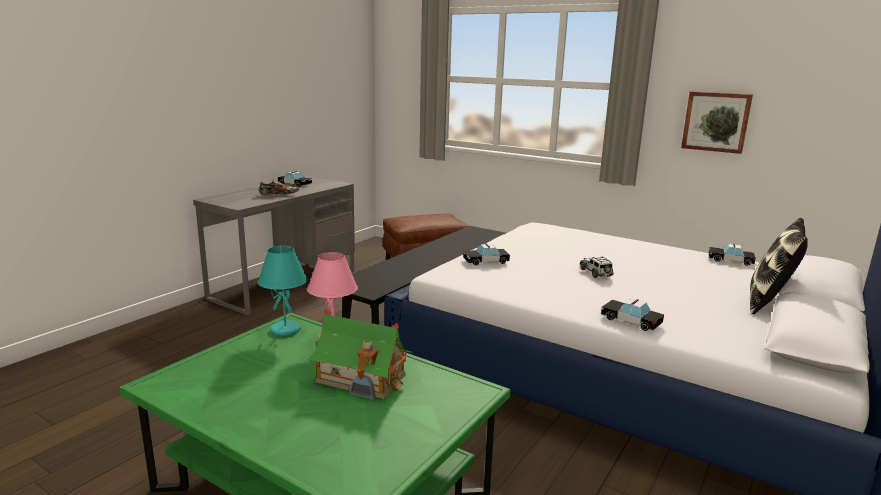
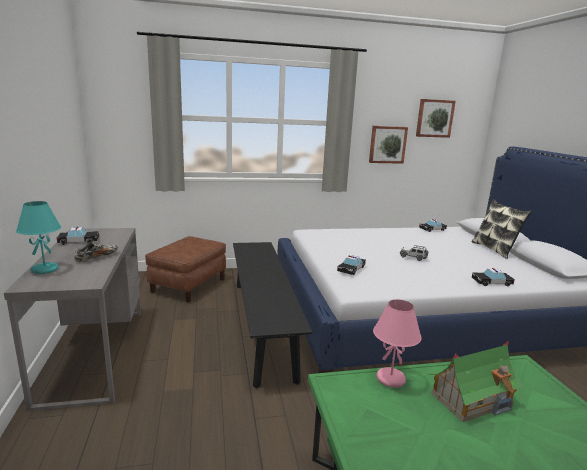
camera: 45 degrees left, 0 degrees up
(286, 330) = (344, 392): turquoise table lamp -> turquoise table lamp (45, 269)
(811, 80) = (434, 118): none -> picture

